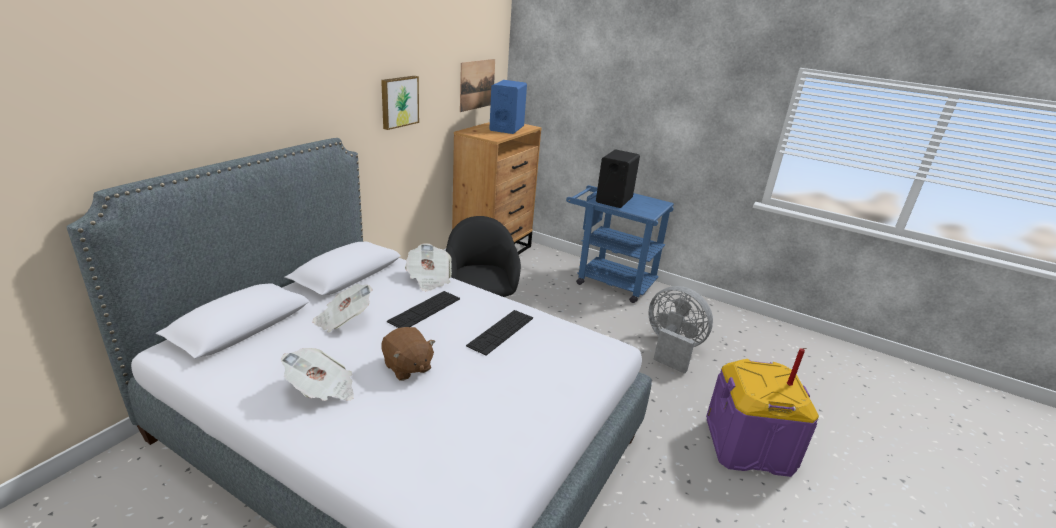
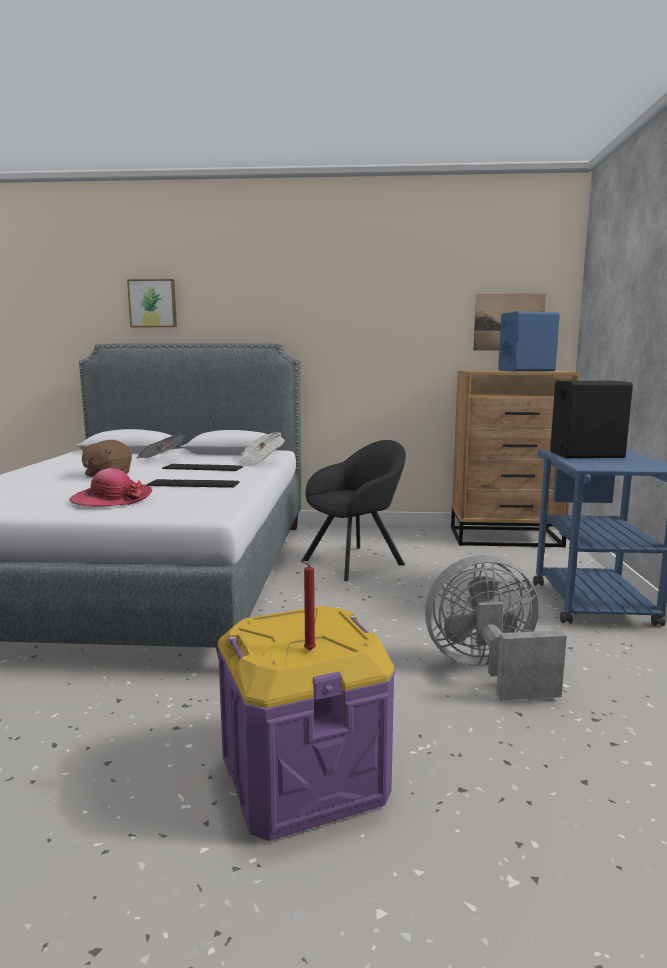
camera: 65 degrees right, 15 degrees down
(322, 390) = (64, 468): newspaper -> none
(399, 101) = (372, 326): picture -> picture (153, 303)
(536, 383) = (111, 499): none -> hat
(672, 349) = (488, 671): grey fan -> grey fan turned 105 degrees counterclockwise

